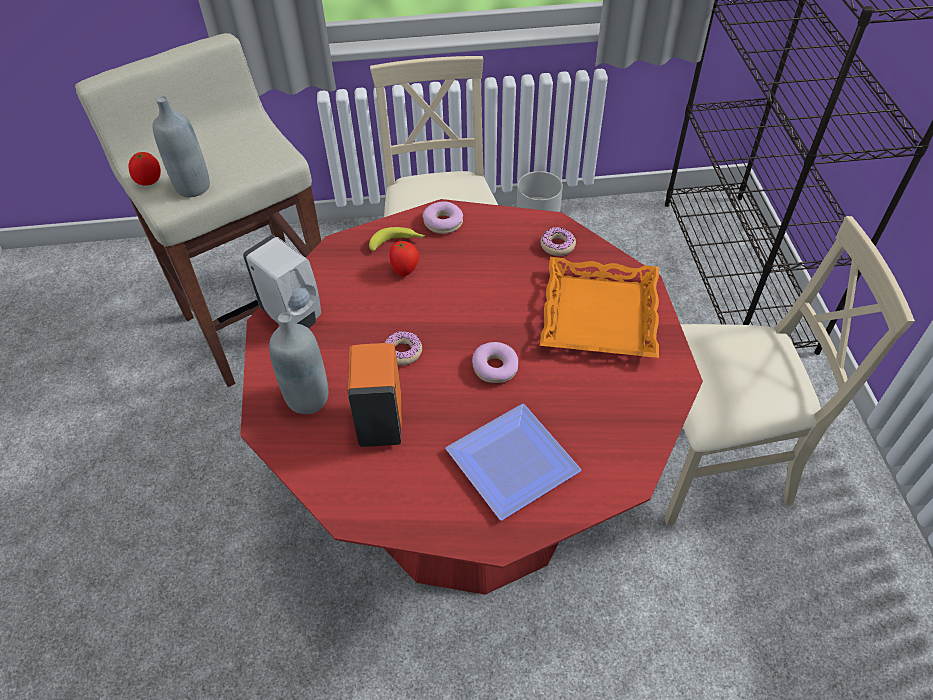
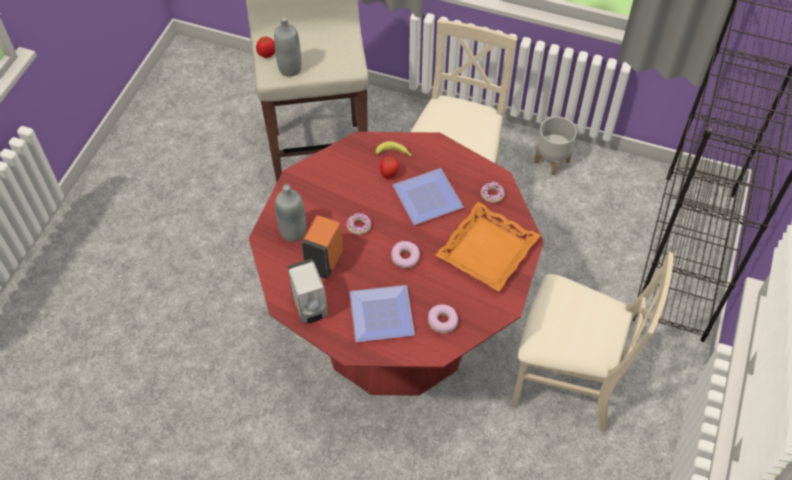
camera: 25 degrees right, 5 degrees up
(294, 317) = (309, 179): white soap dispenser -> white soap dispenser (310, 309)
(443, 222) = (431, 150): donut -> donut (442, 321)
(472, 281) = (425, 197): none -> plate

